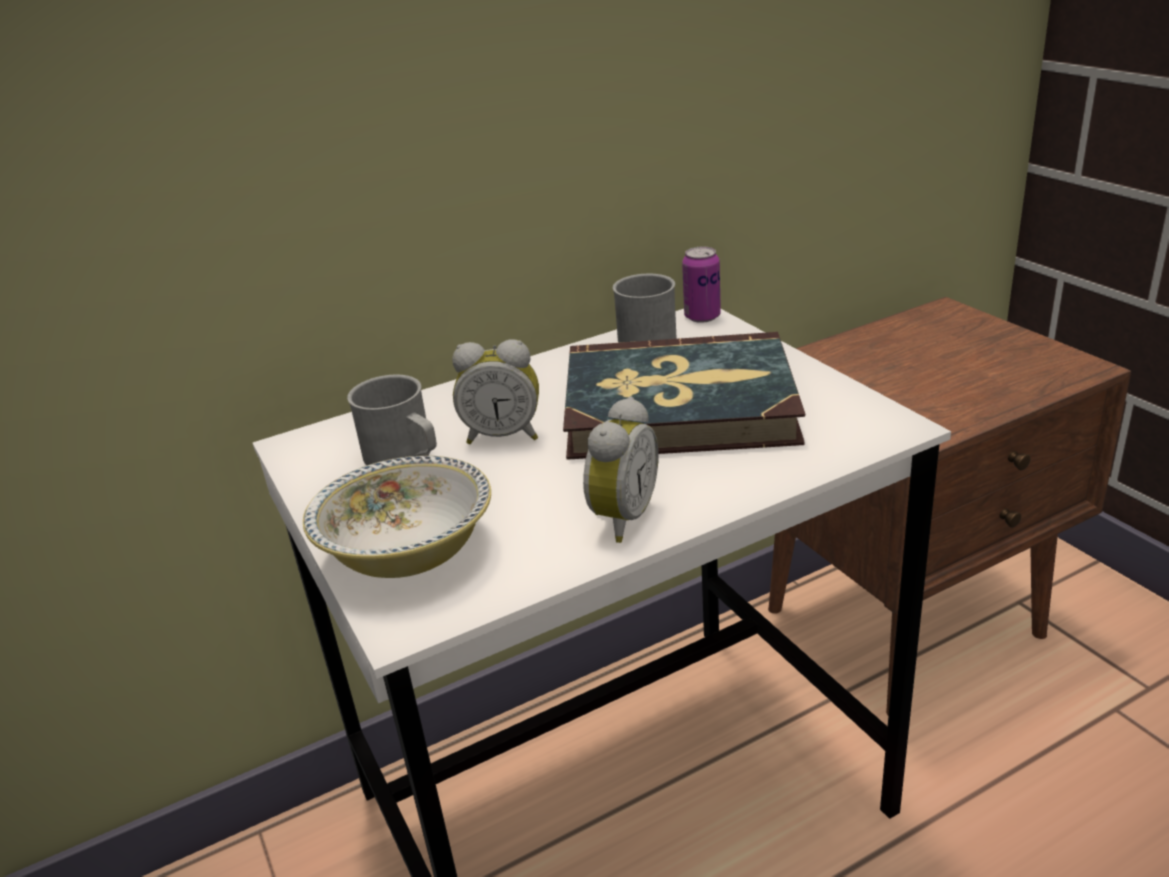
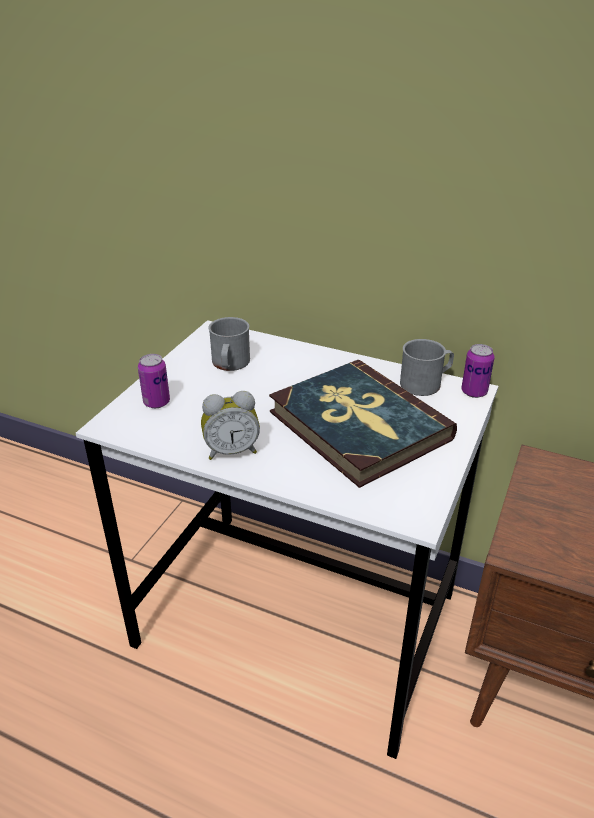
camera: 50 degrees right, 5 degrees up
(408, 553) = (156, 402): bowl -> can
(503, 435) = (274, 383): alarm clock -> none

